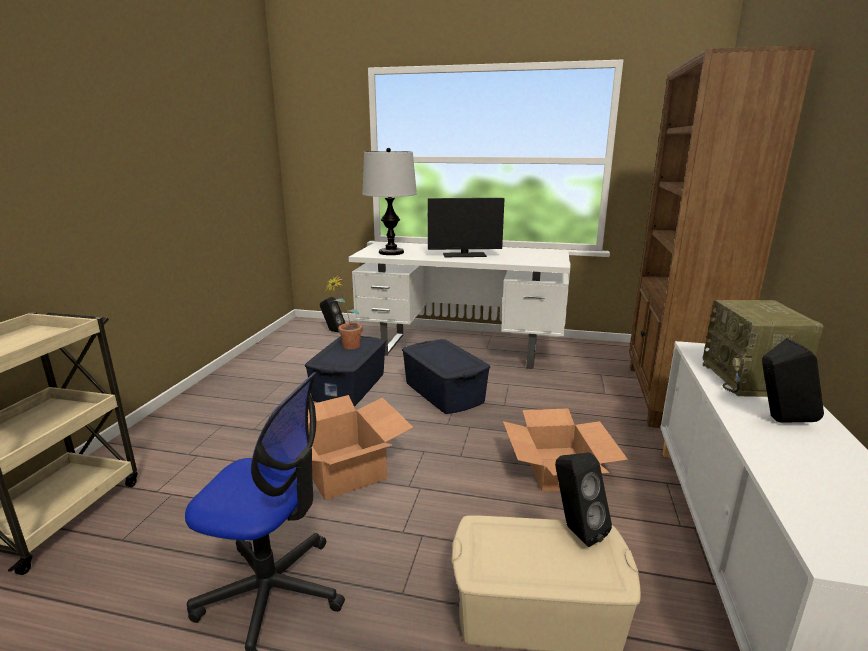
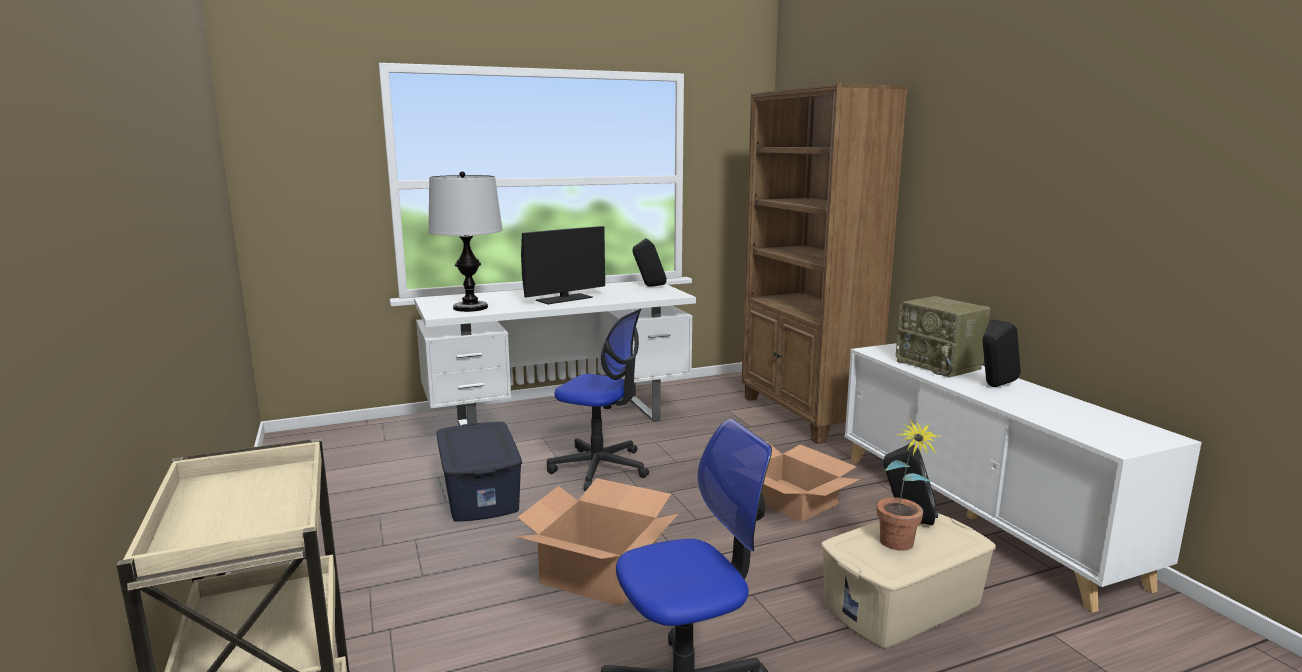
camera: 35 degrees left, 5 degrees down
(332, 331) = (356, 438): black speaker -> black speaker (649, 286)
(347, 347) = (469, 441): potted plant -> potted plant (899, 547)
(443, 392) = (600, 468): blue storage box -> office chair

